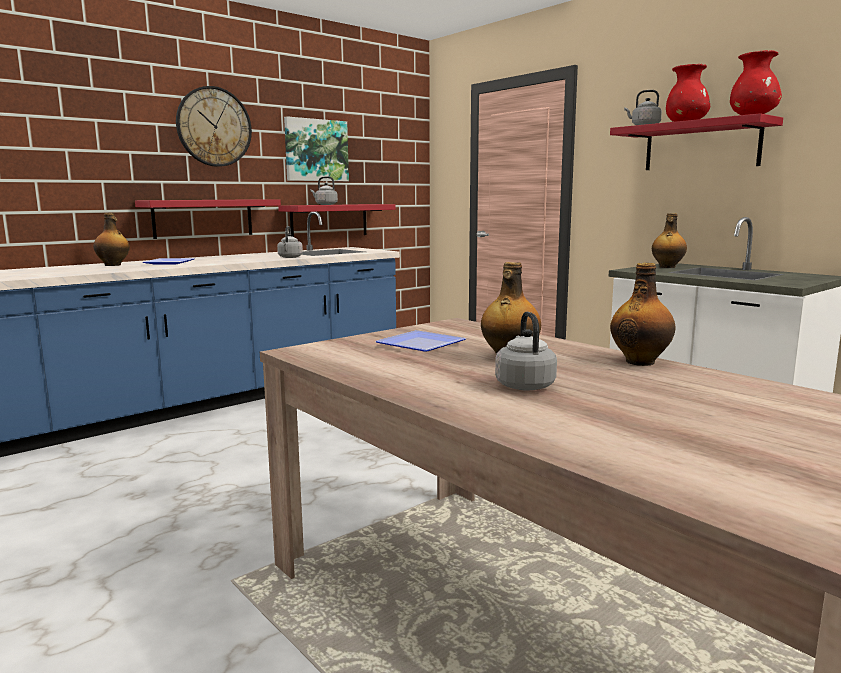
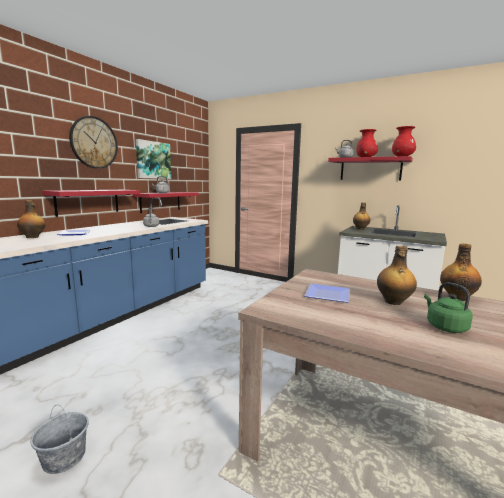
camera: 20 degrees left, 0 degrees up
(75, 531) = (64, 457): none -> grey bucket
(524, 385) = (444, 327): grey kettle -> green kettle

